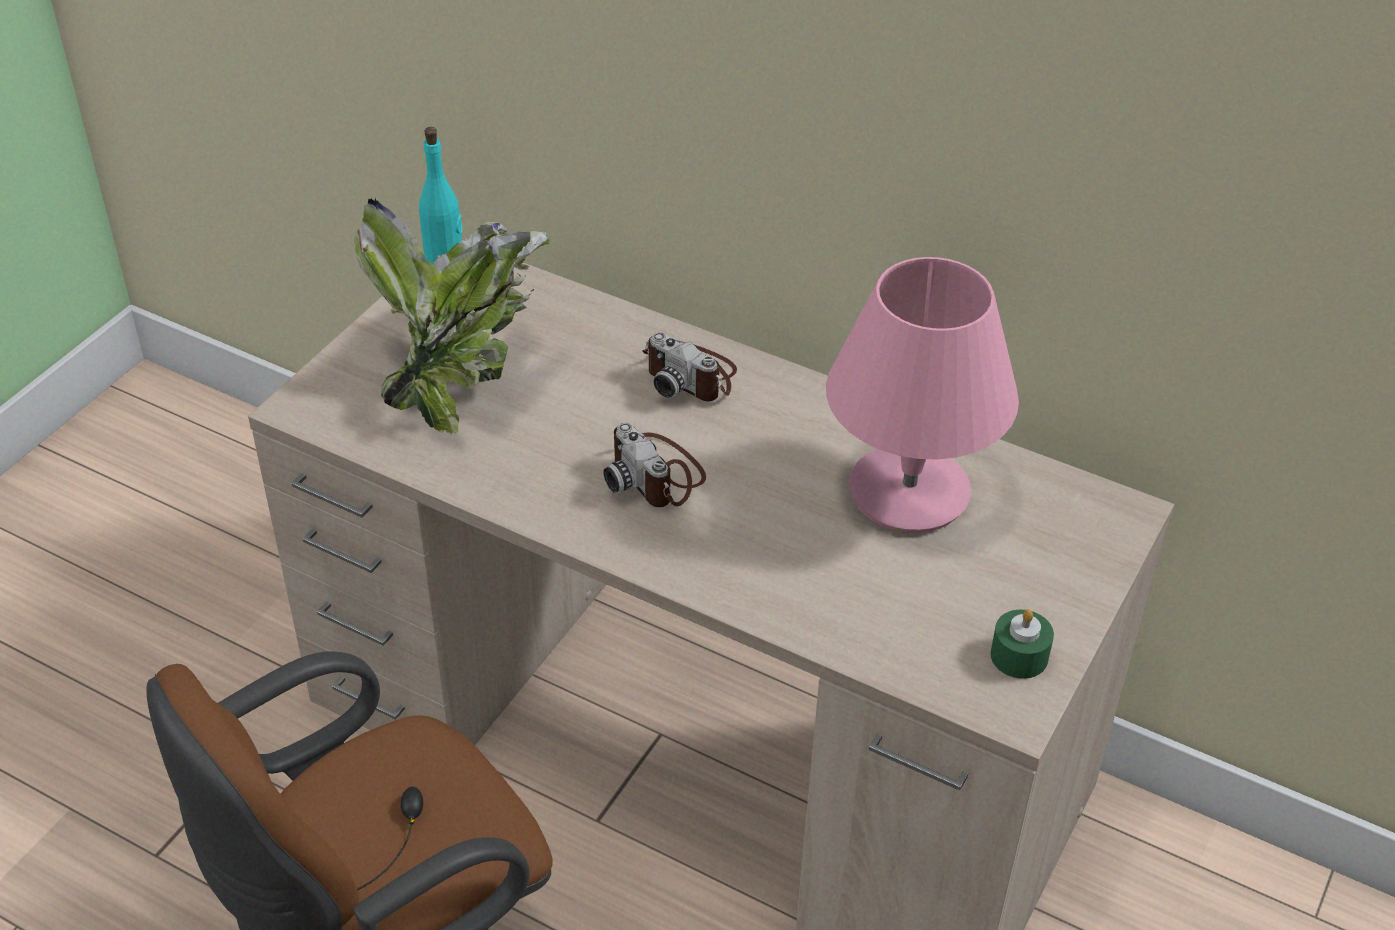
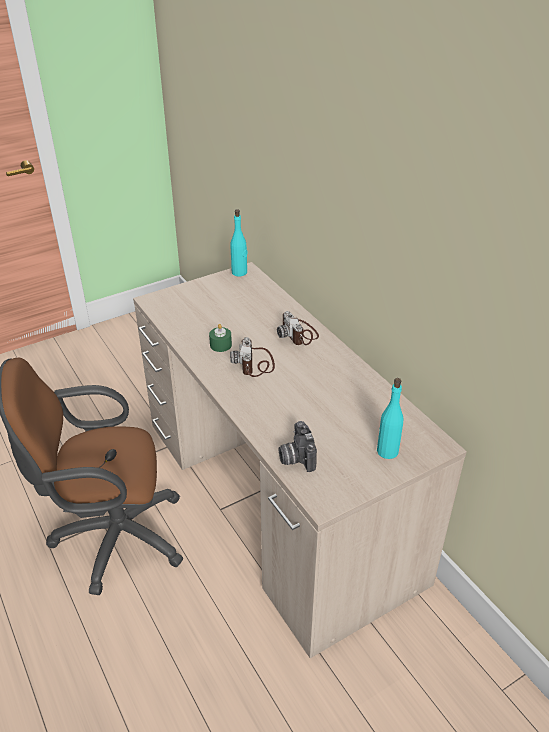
camera: 30 degrees right, 5 degrees down
(460, 373) = (214, 307): potted plant -> none
(896, 644) = (296, 458): none -> camera
(908, 493) = (349, 405): pink table lamp -> none
(1019, 656) = (343, 483): green candle -> green candle (220, 345)
(1045, 560) = (387, 451): none -> turquoise bottle

